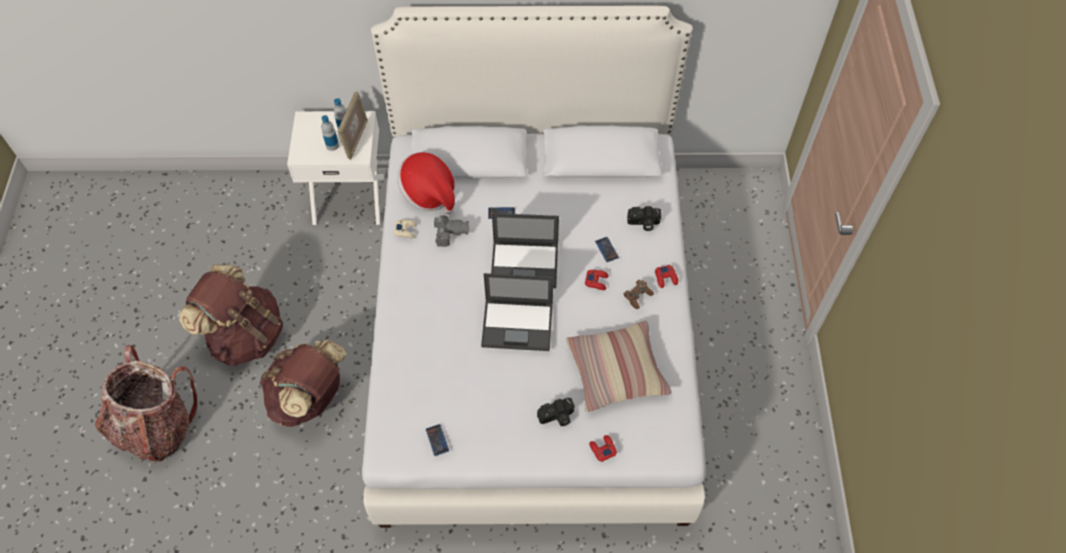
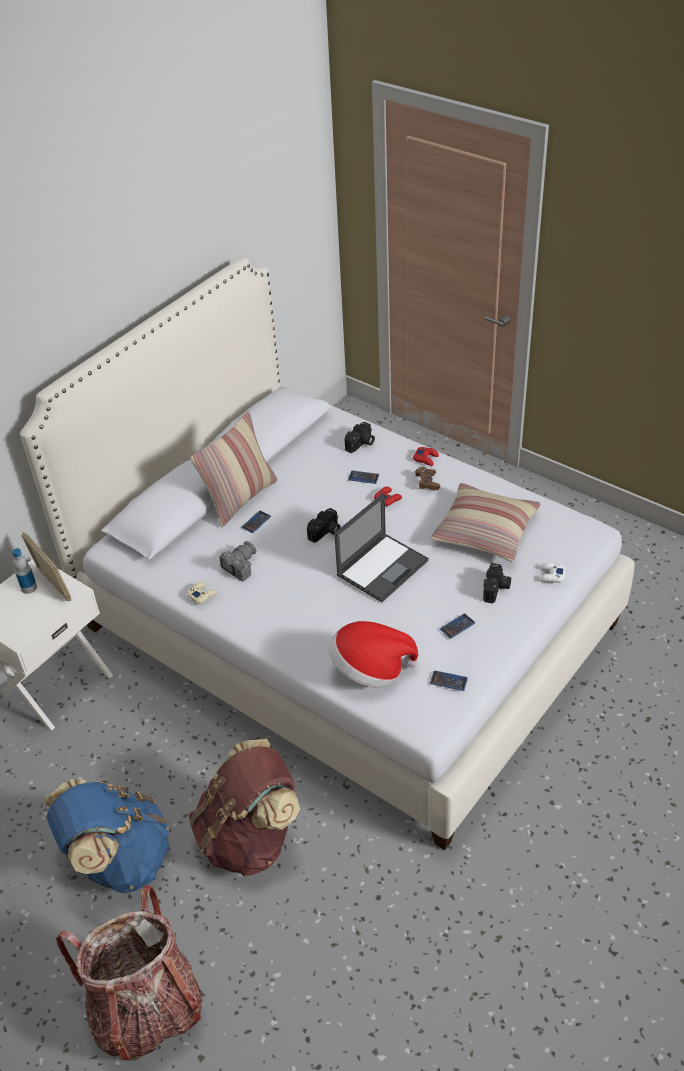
camera: 50 degrees left, 15 degrees down
(245, 335) = (119, 859): brown backpack -> blue backpack
(332, 145) = (37, 606): bottle -> none
(429, 193) = (179, 559): hat -> hat (370, 669)
(496, 413) = (457, 626): none -> phone
(517, 187) = (240, 499): none -> pillow
(525, 264) = (326, 533): laptop -> camera
(602, 449) = (551, 576): red game controller -> white game controller

